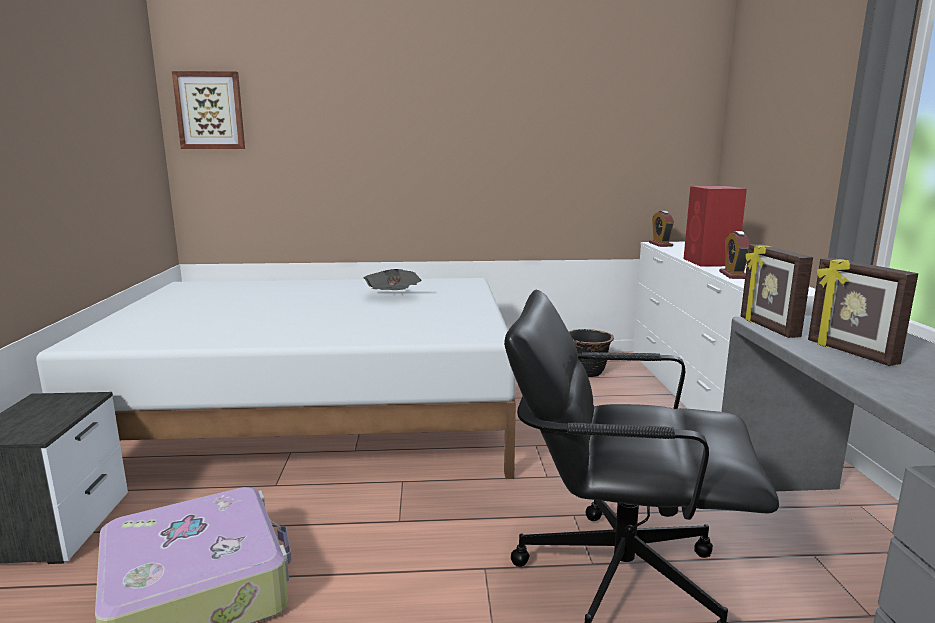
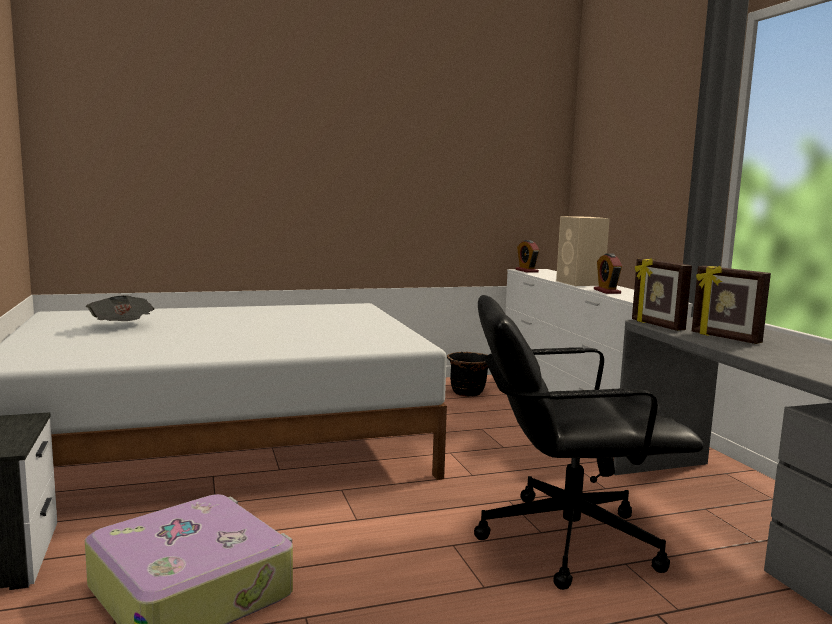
camera: 15 degrees left, 5 degrees down
(210, 111) = (79, 130): picture -> none
(393, 296) = (297, 319): newspaper -> newspaper (122, 326)
(710, 262) = (580, 283): red speaker -> beige speaker

